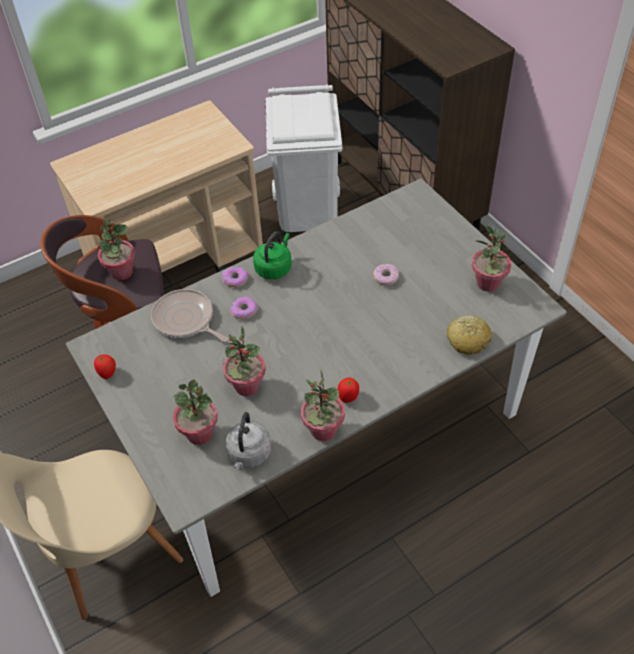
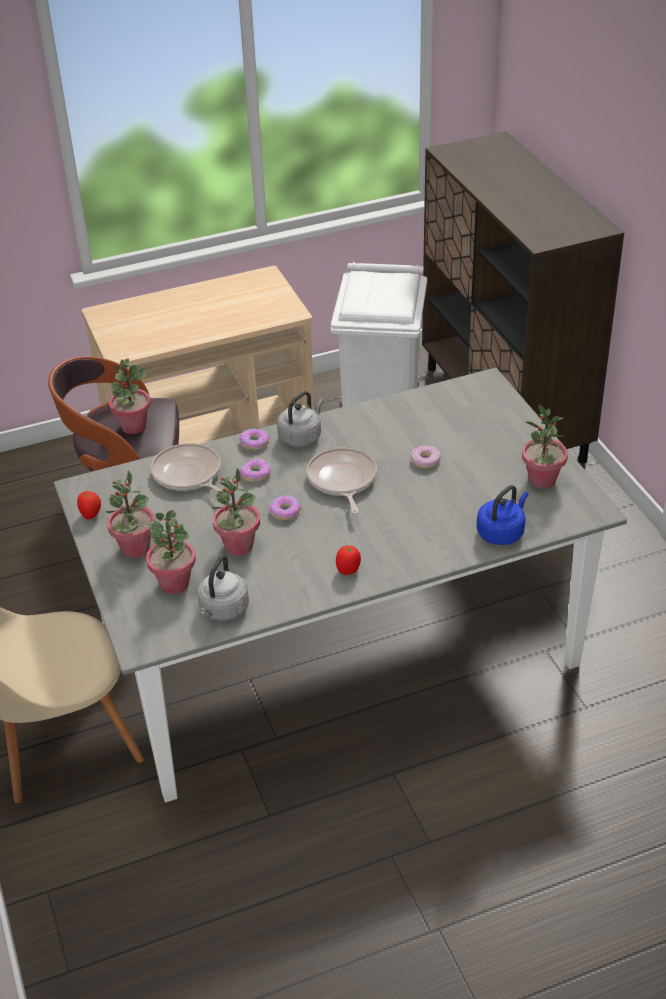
camera: 10 degrees right, 10 degrees down
(274, 268) = (301, 436): green kettle -> grey kettle
(279, 345) = (285, 511): none -> donut
(320, 307) = (342, 480): none -> frying pan
(323, 430) = (311, 598): potted plant -> potted plant (135, 548)
(468, 340) = (502, 532): bread -> blue kettle

